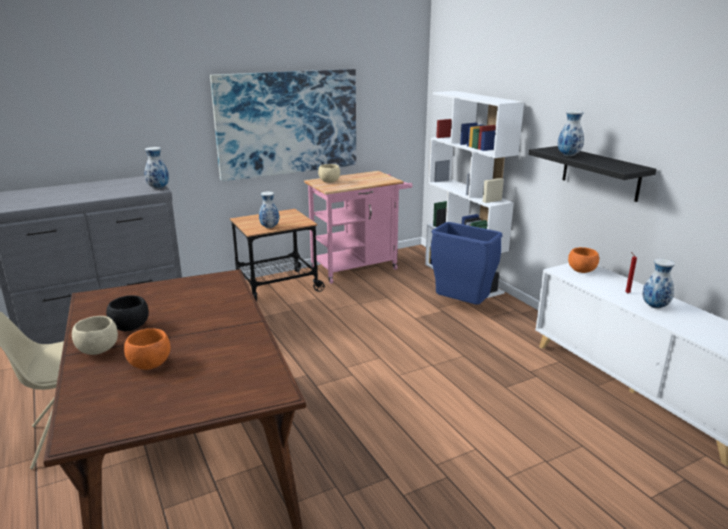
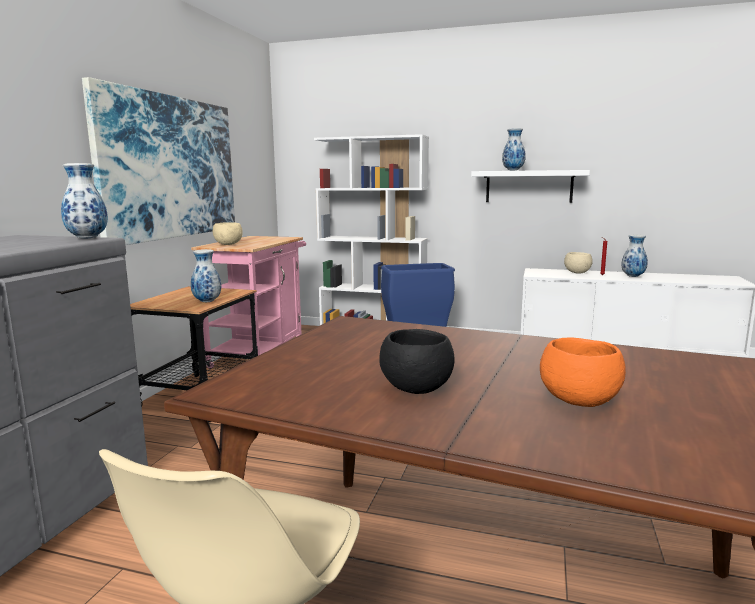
camera: 45 degrees left, 10 degrees down
(98, 351) = (471, 423): beige bowl -> beige bowl (577, 273)
(581, 271) = (545, 272): orange bowl -> none
(600, 173) = (529, 186): black shelf -> white shelf

